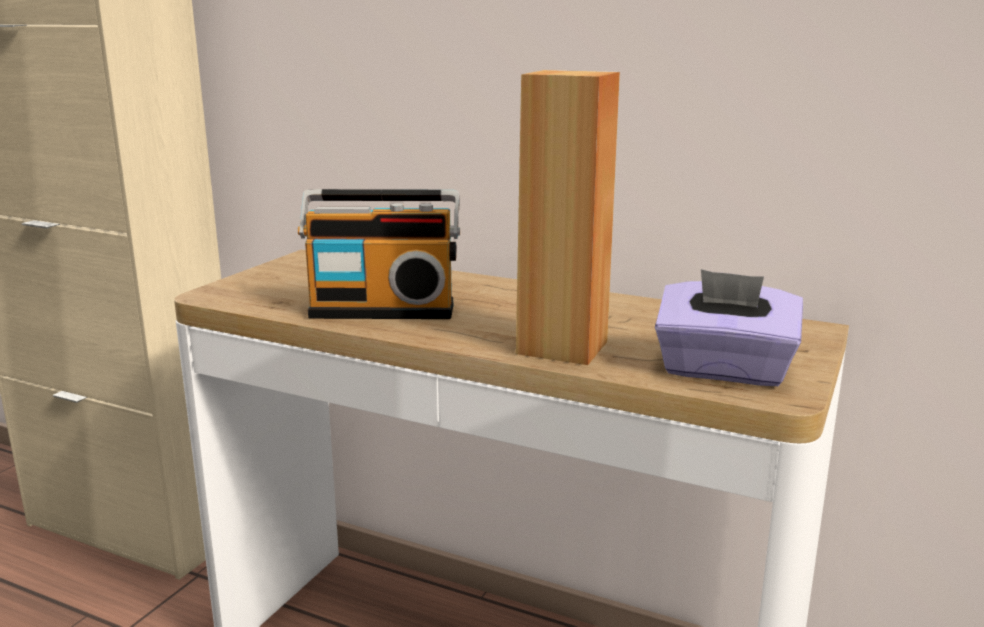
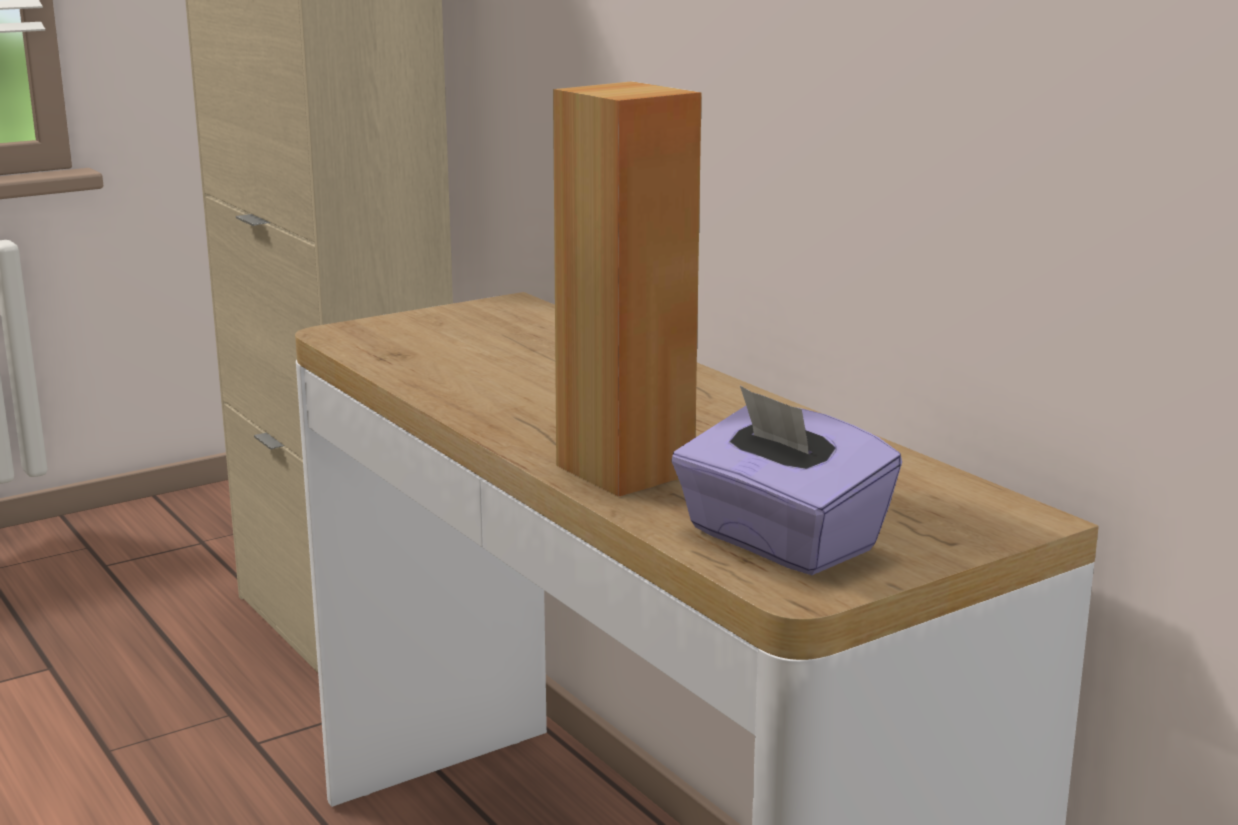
camera: 30 degrees right, 0 degrees up
(383, 310) = (494, 384): radio -> none

